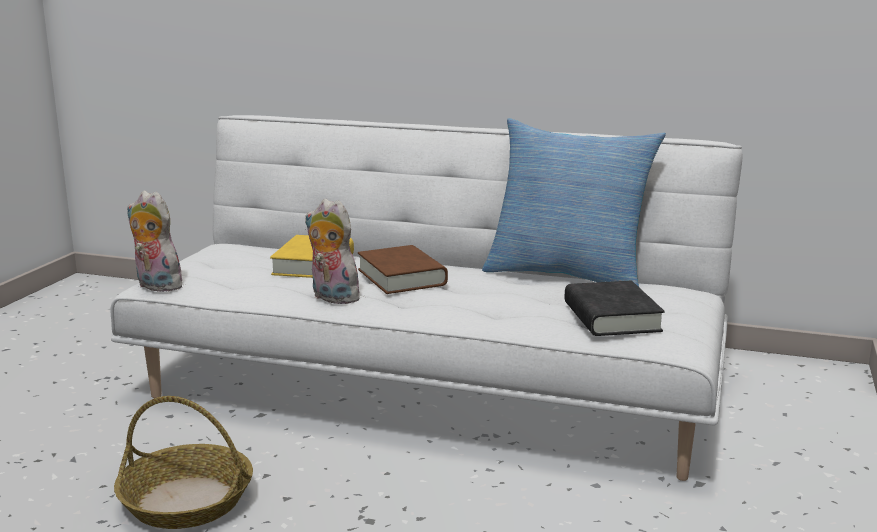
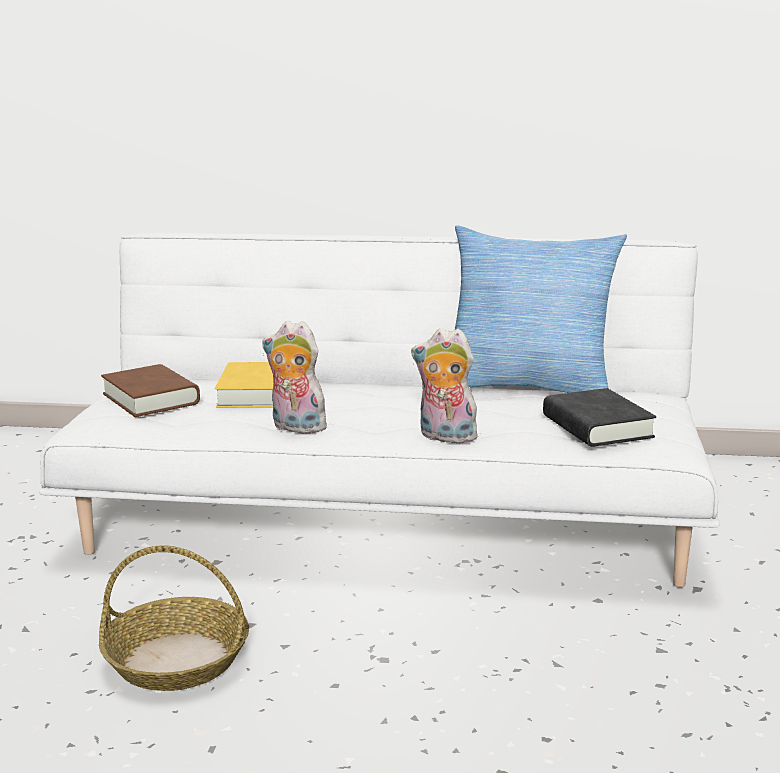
camera: 10 degrees left, 0 degrees up
(155, 286) = (90, 429): plush toy -> plush toy (445, 437)
(401, 277) = (359, 401): brown book -> brown book (151, 399)

